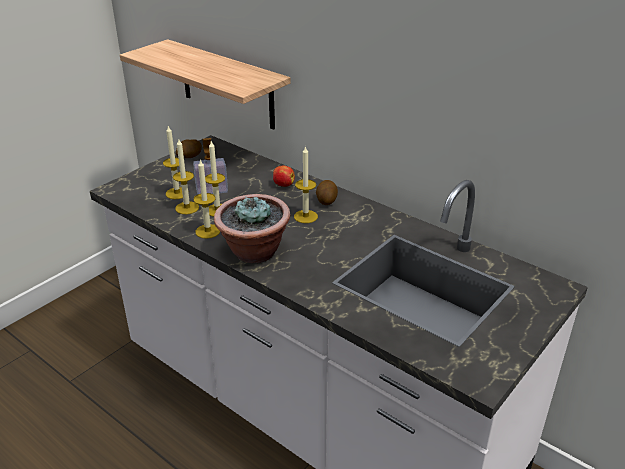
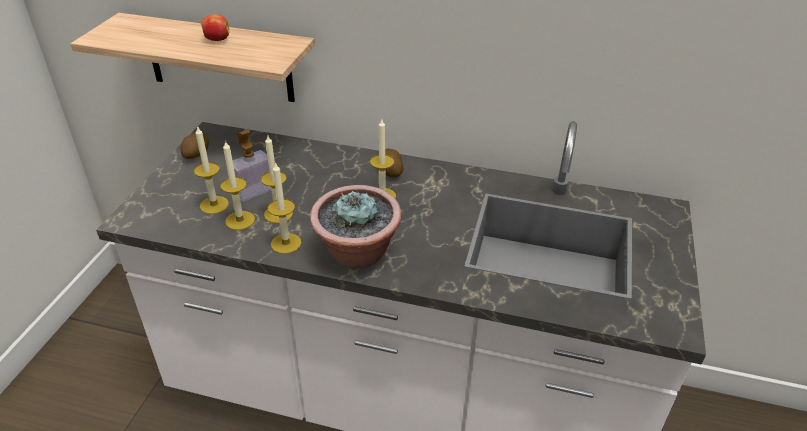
camera: 25 degrees left, 5 degrees up
(283, 185) = (331, 164): apple -> apple (217, 40)

